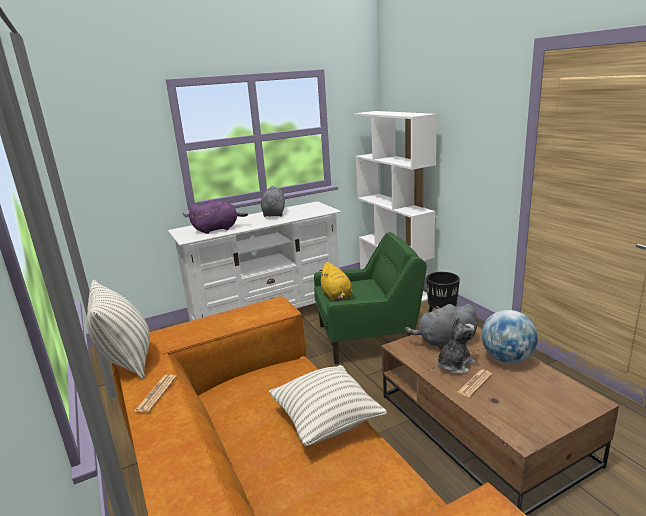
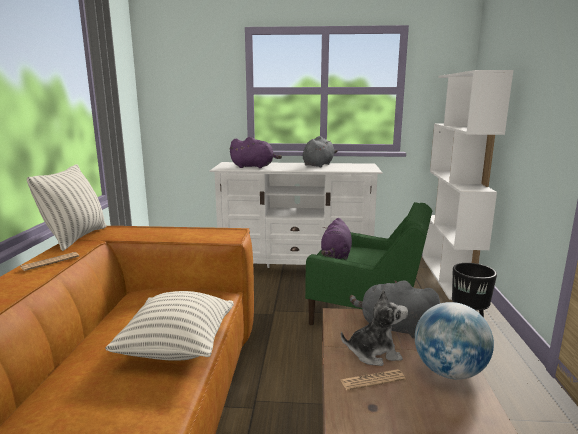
camera: 30 degrees right, 5 degrees down
(337, 296) = (336, 255): yellow plush toy -> purple plush toy

